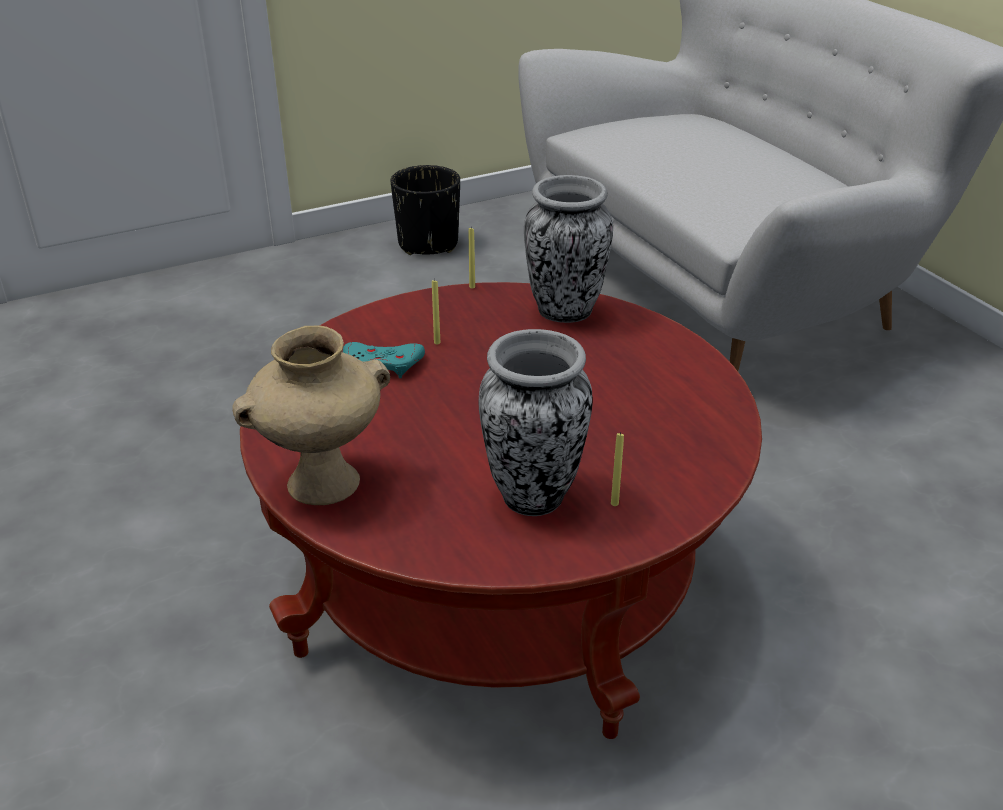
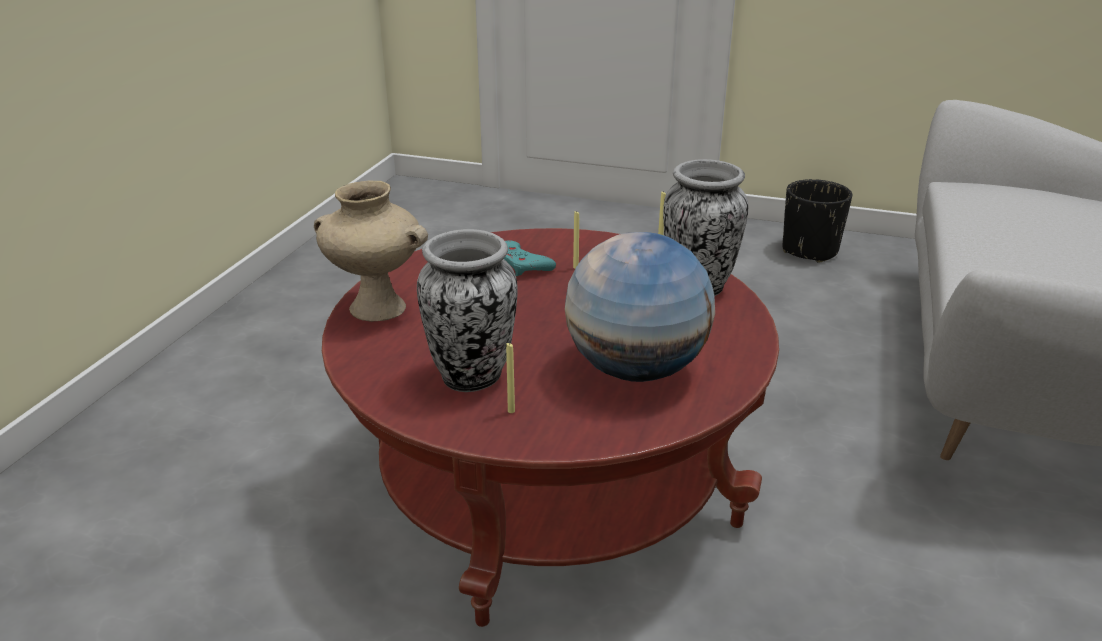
camera: 45 degrees right, 5 degrees down
(641, 410) = (636, 370): none -> globe

